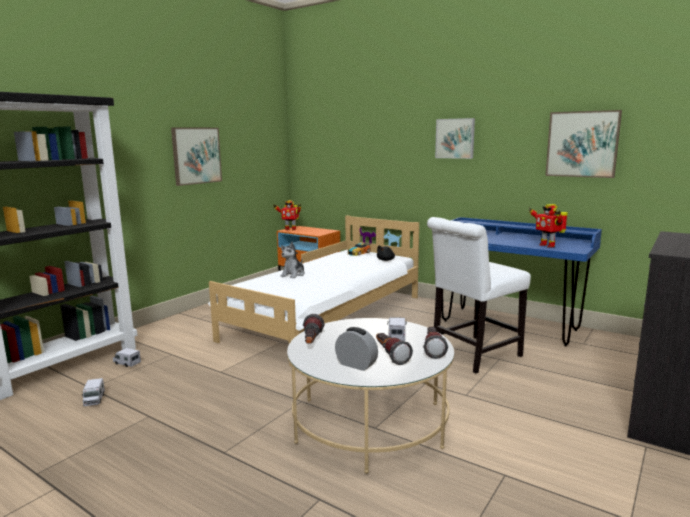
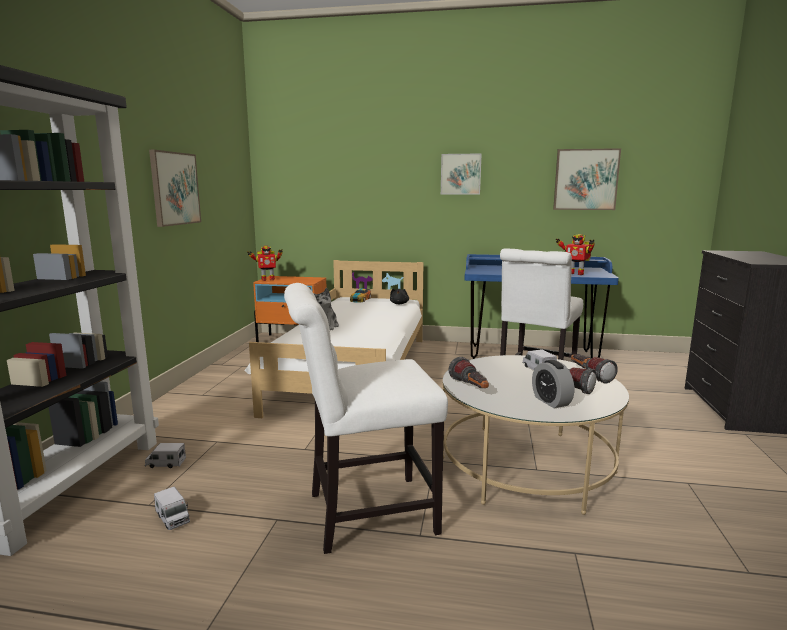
camera: 25 degrees left, 0 degrees up
(205, 427) = (364, 514): none -> white chair
(356, 365) = (551, 401): alarm clock -> alarm clock turned 120 degrees counterclockwise

